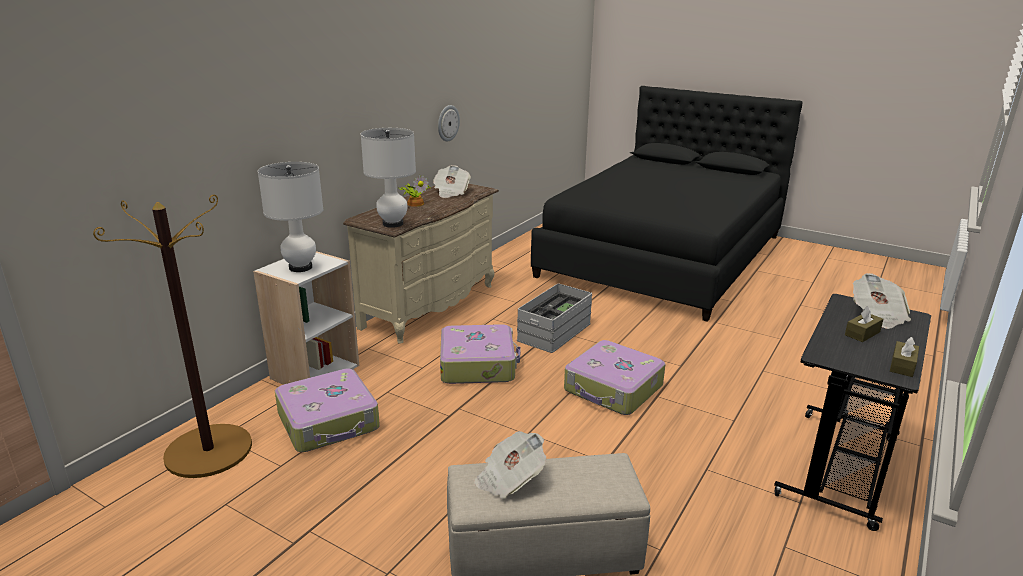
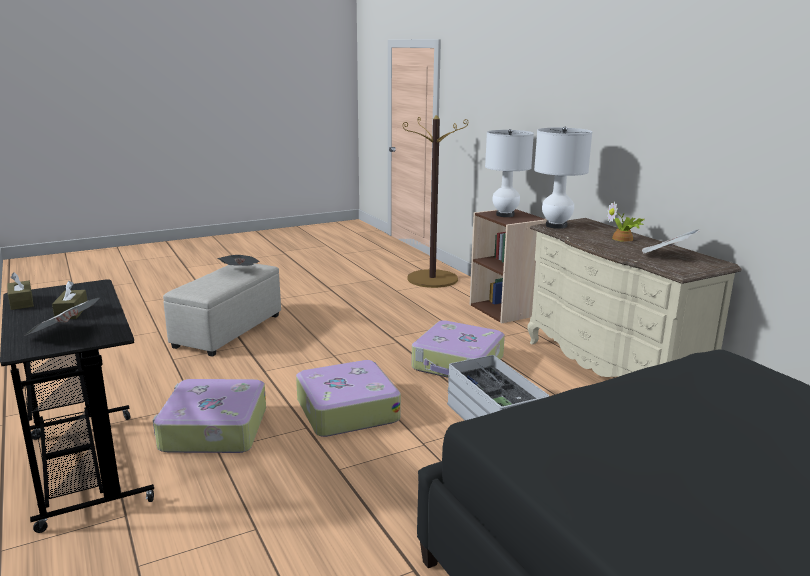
camera: 120 degrees right, 5 degrees down
(315, 371) = (505, 310): white bookcase -> brown bookcase
(329, 422) = (428, 305): suitcase -> suitcase (213, 430)
(447, 123) = (758, 182): wall clock -> none

